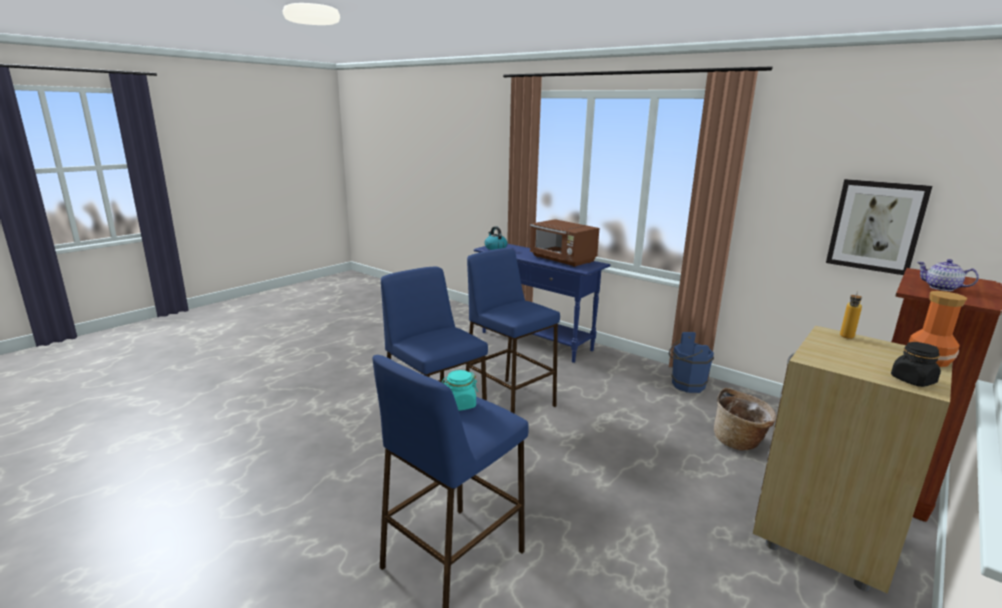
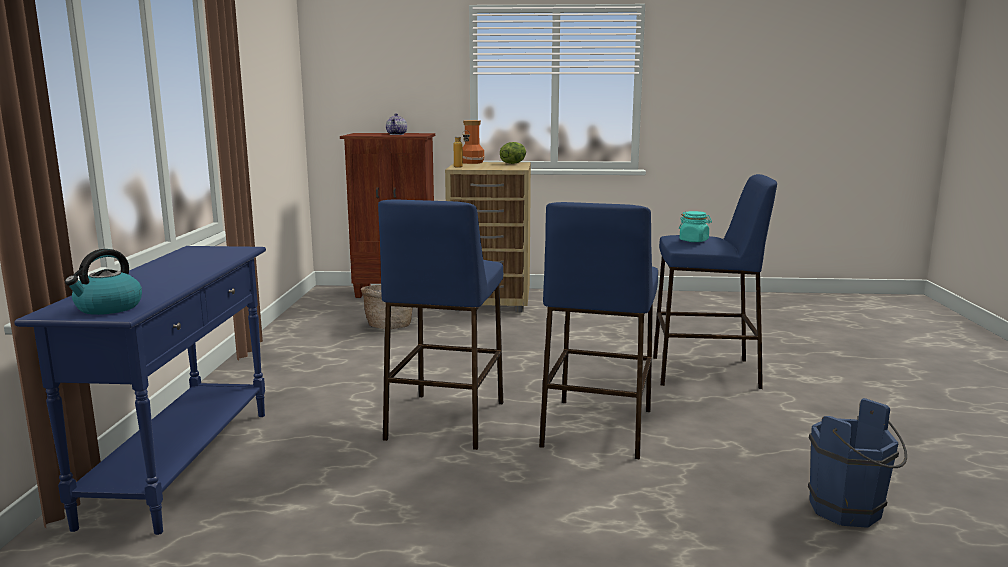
camera: 125 degrees left, 5 degrees down
(562, 260) = (187, 262): brown microwave -> none
(685, 385) = (281, 353): blue bucket -> blue bucket (850, 512)
(876, 226) = (275, 114): picture -> none
(912, 380) = (513, 163): black jar -> lettuce

